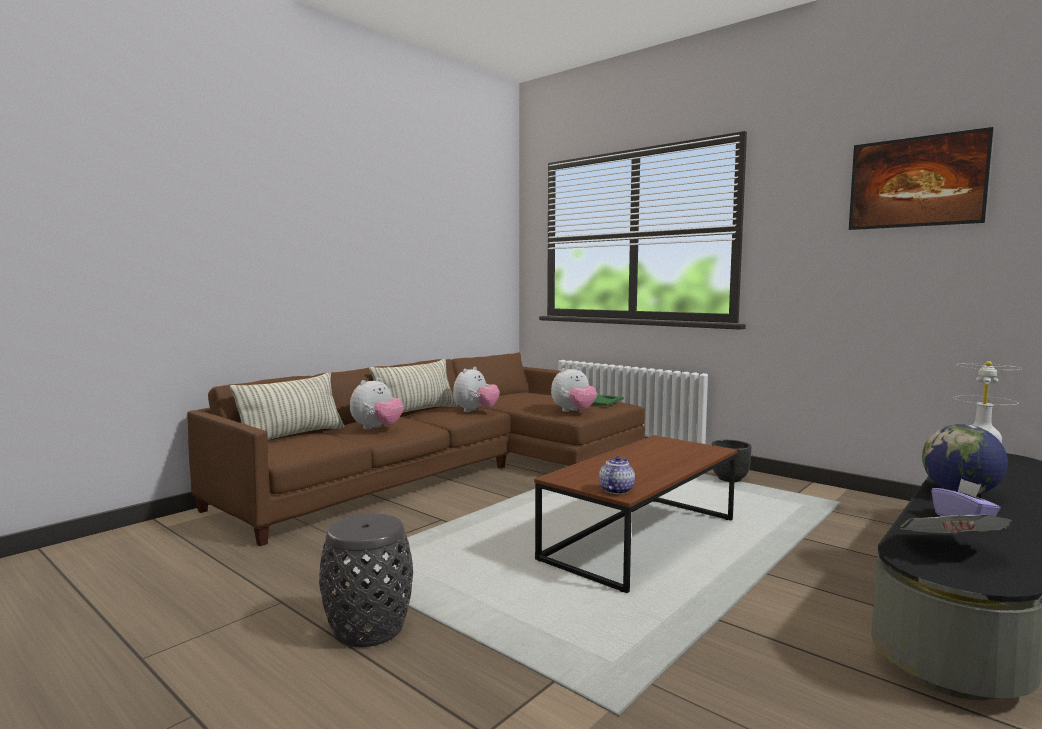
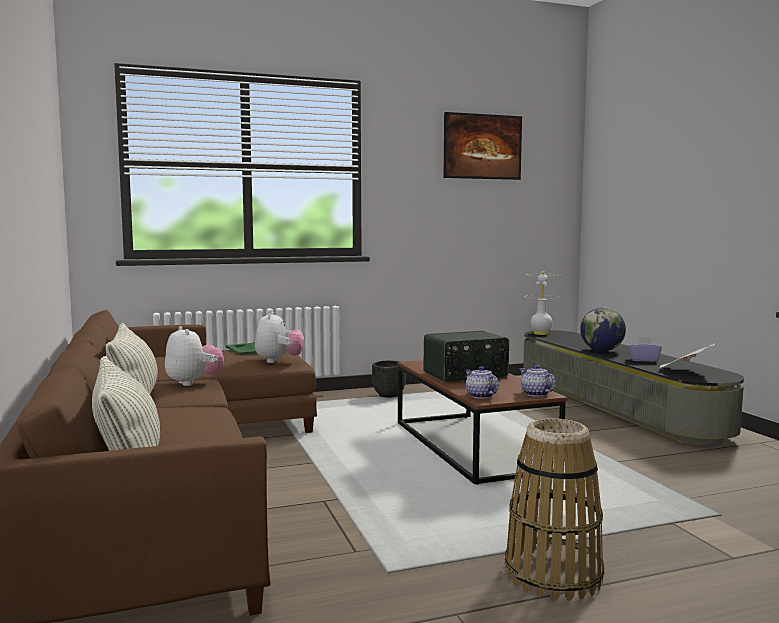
camera: 60 degrees left, 0 degrees up
(368, 628) = (553, 575): grey stool -> basket
(377, 428) = (182, 423): plush toy -> none
(571, 474) = (480, 396): none -> teapot
(646, 459) = (466, 375): none -> radio

